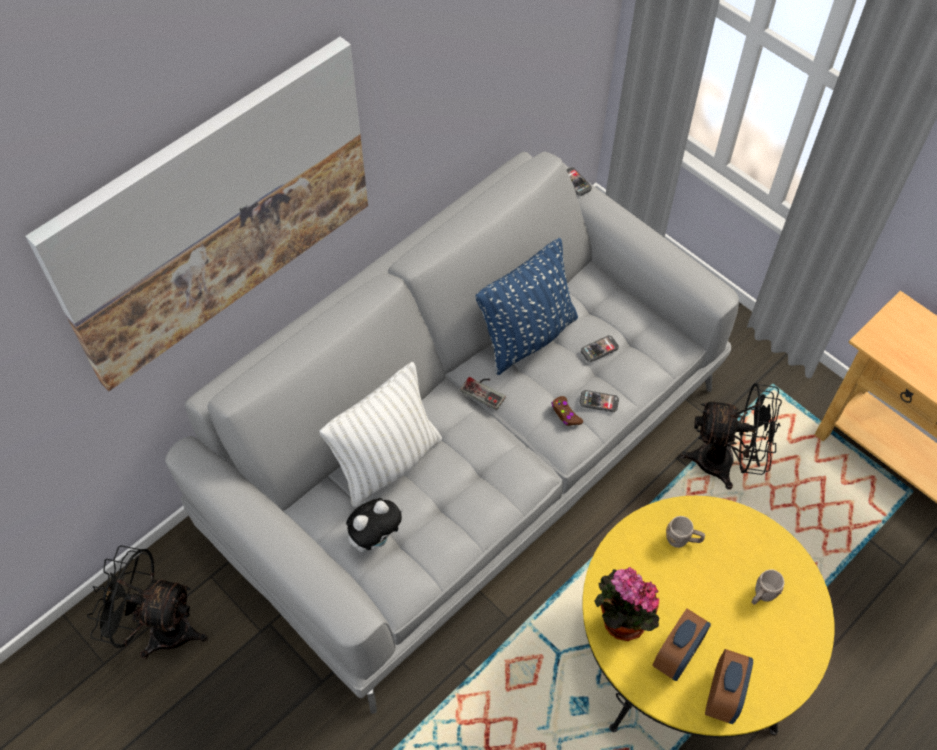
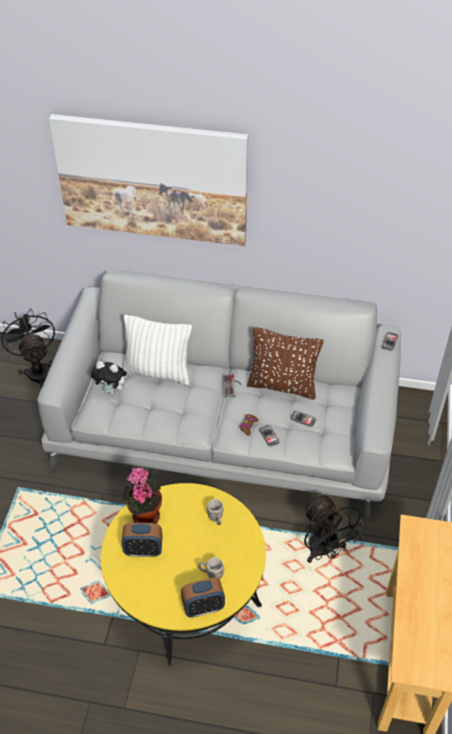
camera: 55 degrees right, 10 degrees down
(527, 336) = (282, 386): blue pillow -> brown pillow
(723, 696) = (134, 584): alarm clock -> alarm clock (203, 607)

